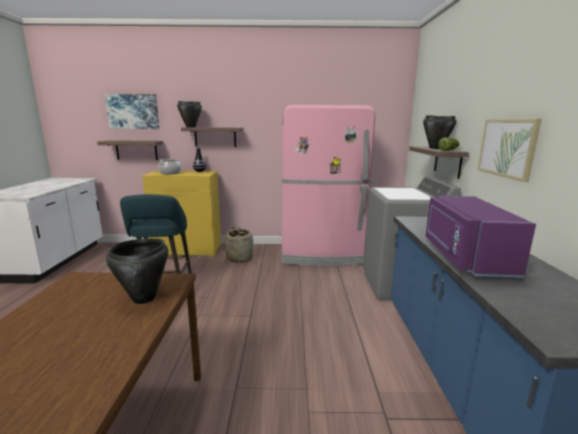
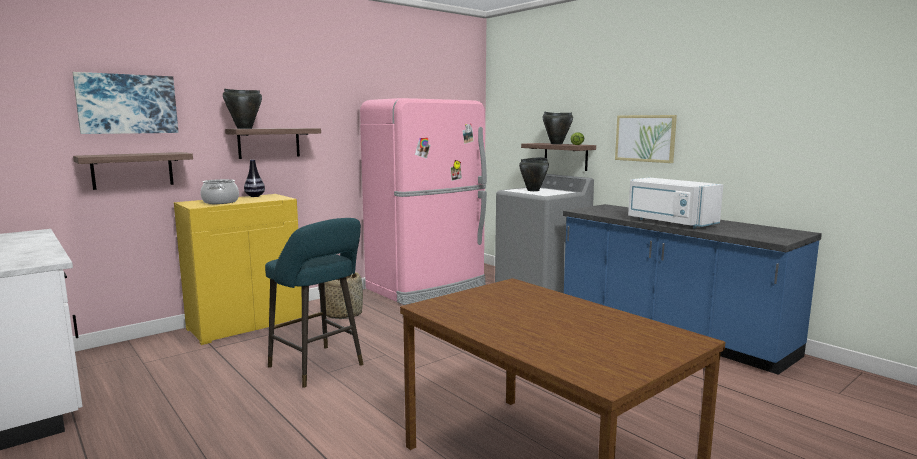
camera: 40 degrees left, 5 degrees down
(144, 298) = (530, 296): black cooking pot -> black cooking pot (533, 190)
(464, 257) = (669, 222): purple microwave -> white microwave

